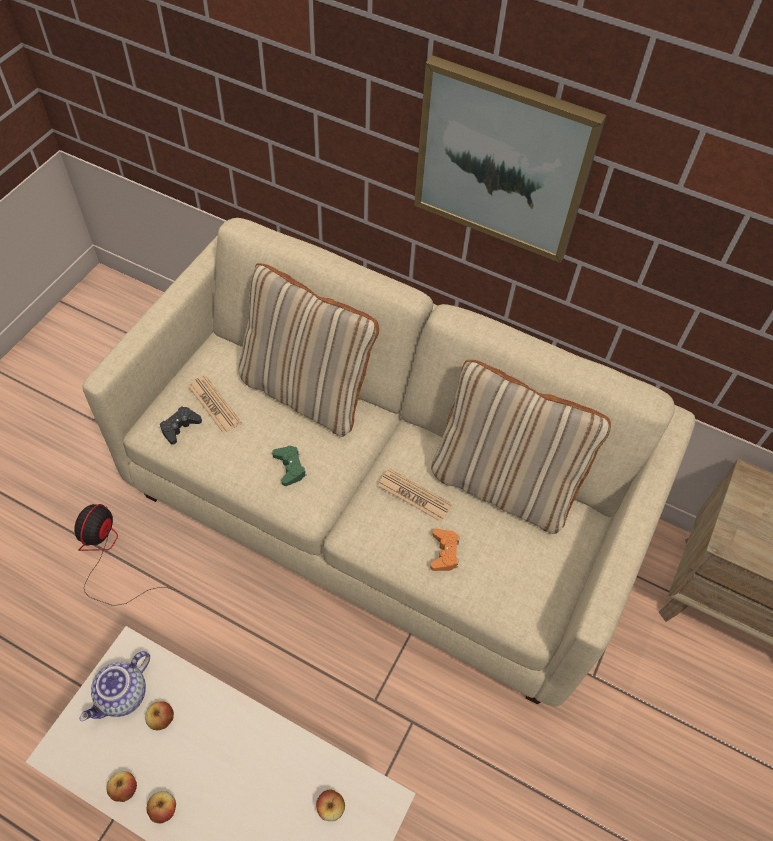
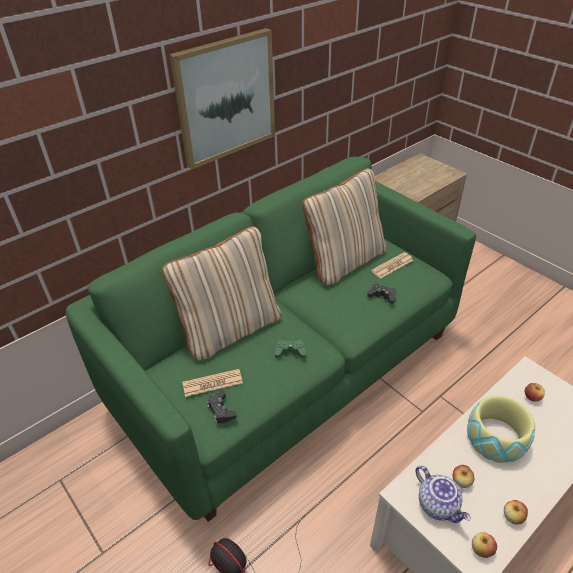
camera: 65 degrees left, 15 degrees down
(163, 809) = (529, 493): apple -> apple (481, 549)
(239, 758) = (496, 439): none -> bowl
(382, 507) = (288, 368): beige sofa -> green sofa
(414, 495) = (338, 298): newspaper -> newspaper (392, 266)
(444, 552) = (382, 296): orange game controller -> black game controller

